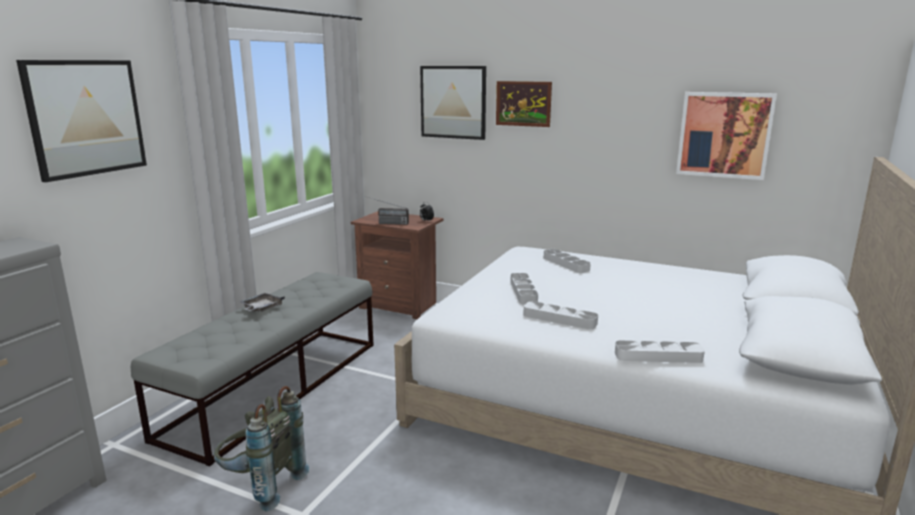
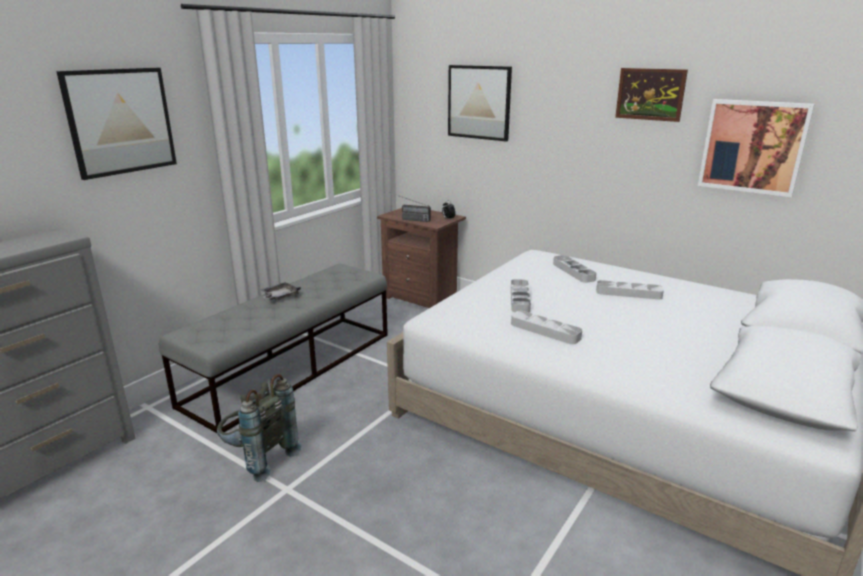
camera: 10 degrees right, 5 degrees up
(523, 103) = (546, 106): picture -> picture (650, 94)
(658, 356) = (630, 379): grey tray -> grey tray (628, 293)

